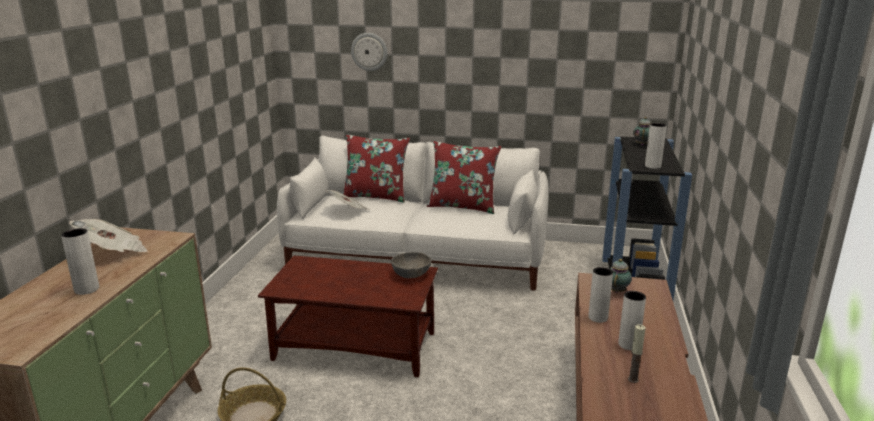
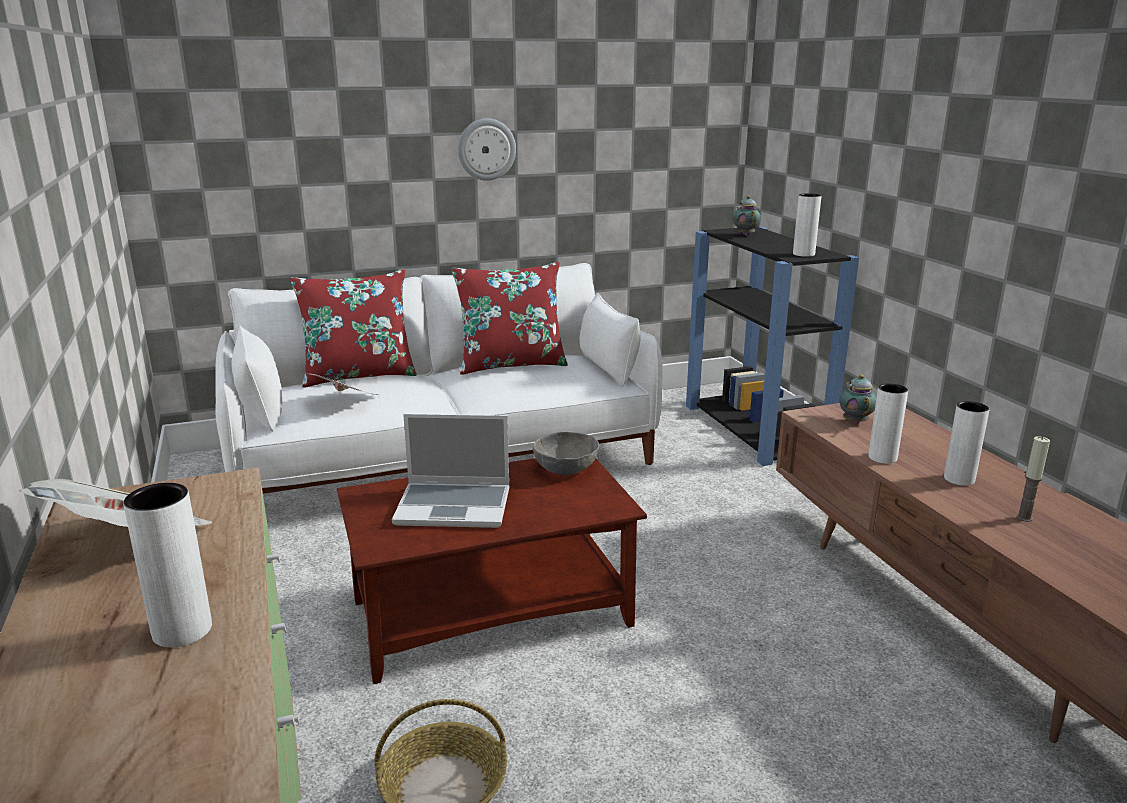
camera: 30 degrees left, 0 degrees up
(333, 279) = (455, 506): none -> laptop
(369, 51) = (301, 133): wall clock -> wall clock (486, 149)

